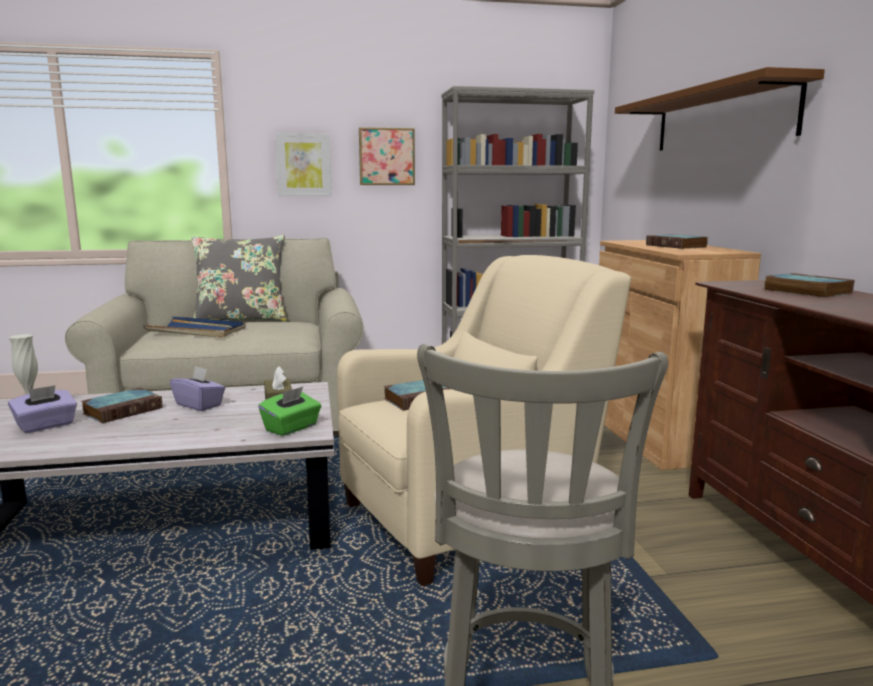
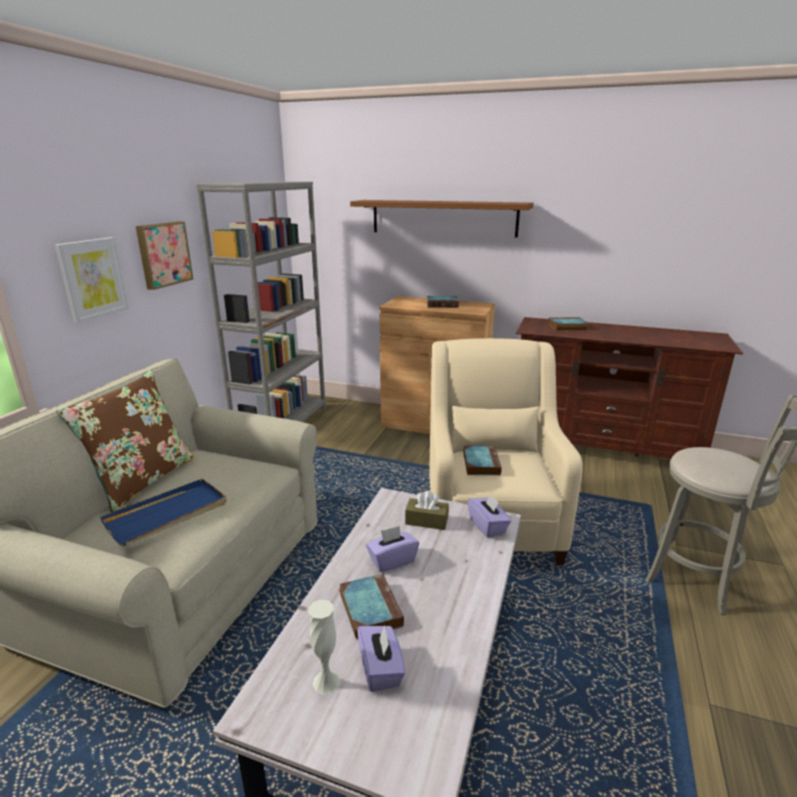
camera: 60 degrees left, 10 degrees up
(241, 319) = (142, 480): grey pillow -> brown pillow
(291, 428) = (488, 526): green tissue box -> purple tissue box

